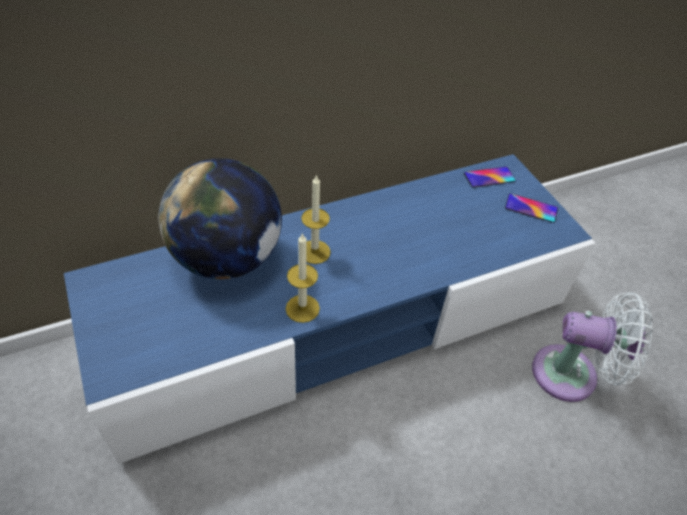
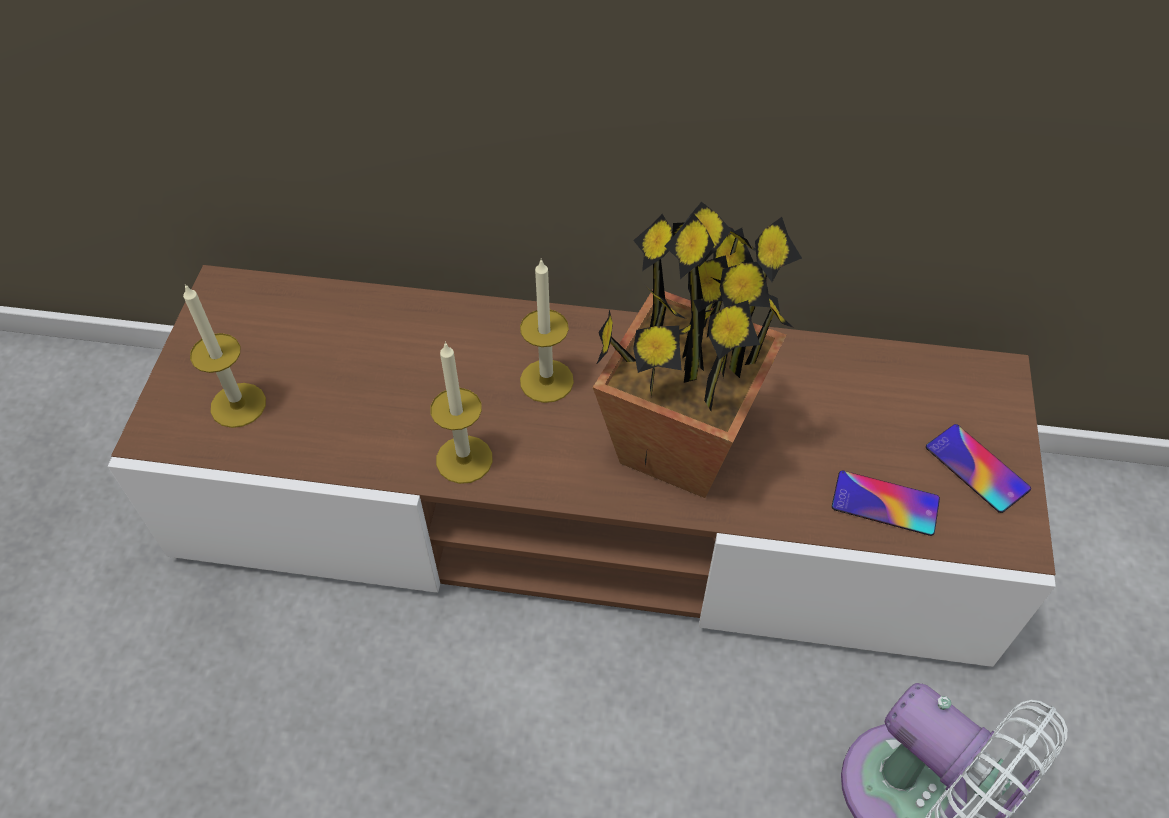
camera: 35 degrees right, 5 degrees up
(149, 339) = (238, 405): none -> candle
(227, 258) = (417, 335): globe -> none
(338, 321) = (584, 509): blue tv stand -> brown tv stand
(401, 254) = (678, 445): none -> potted plant
(489, 177) = (942, 380): phone -> phone (885, 503)

